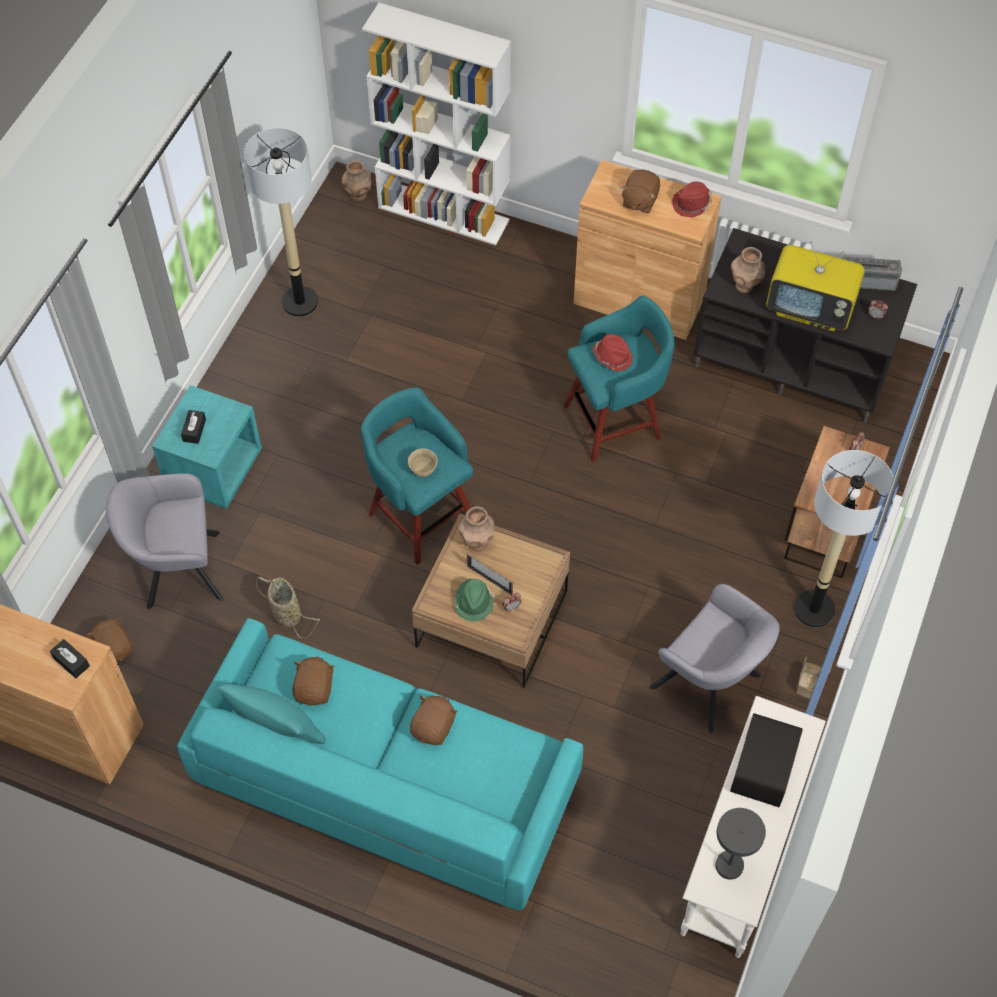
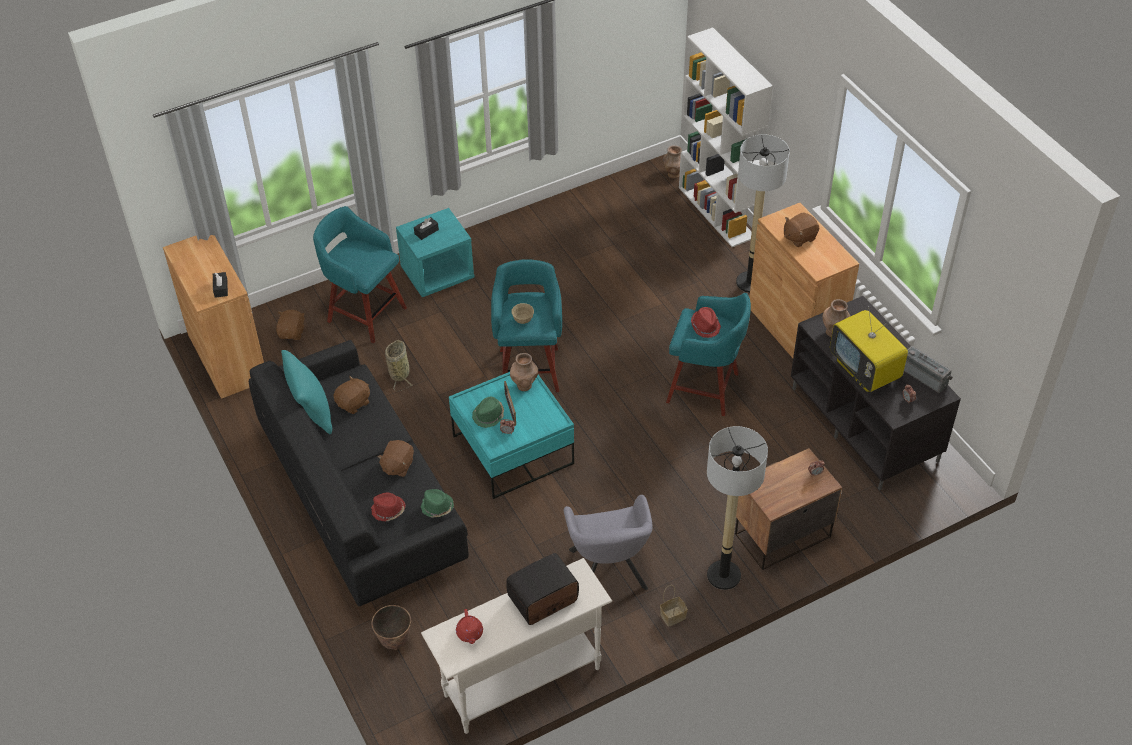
camera: 40 degrees right, 10 degrees down
(177, 569) = (365, 313): grey armchair -> turquoise stool
(299, 302) = (578, 213): floor lamp -> floor lamp (750, 282)
(386, 783) = (363, 496): turquoise sofa -> black sofa
(434, 727) = (397, 466): brown plush toy -> brown plush toy turned 135 degrees clockwise
(492, 619) = (513, 450): brown coffee table -> turquoise coffee table
(522, 743) = (437, 507): none -> green hat
(576, 916) = (394, 641): none -> planter
(692, 204) = (833, 257): red hat -> red hat (388, 510)
(732, 861) = (470, 634): grey table lamp -> red teapot

